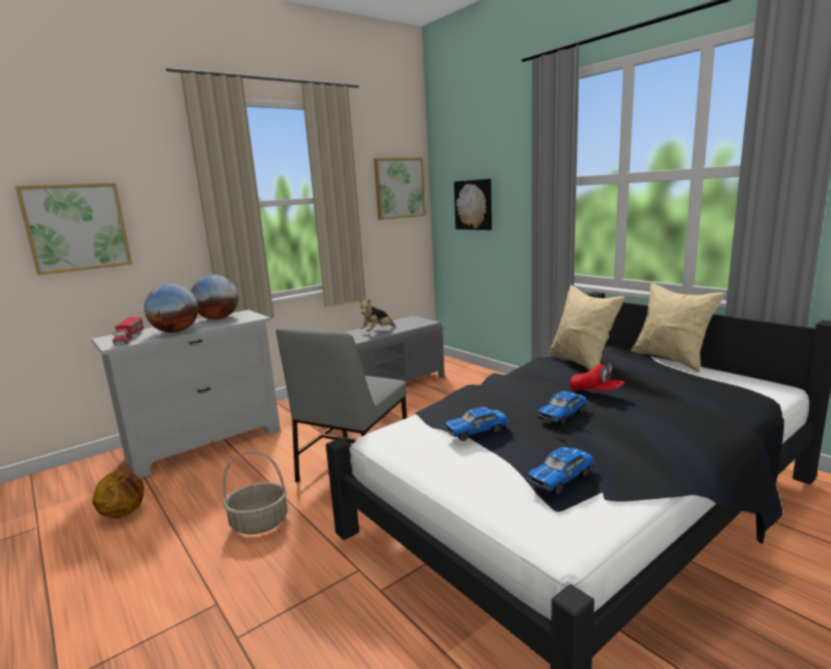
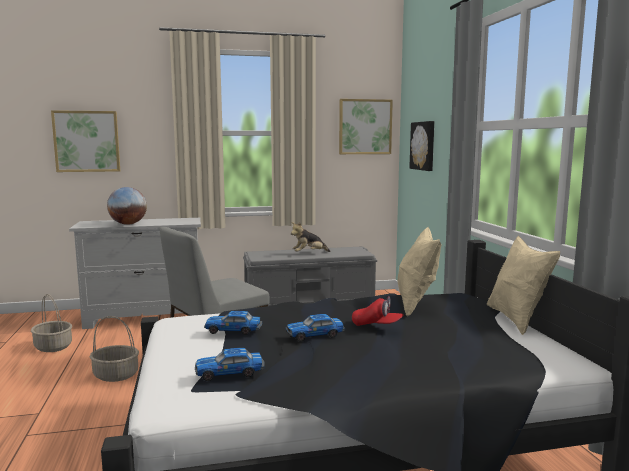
camera: 25 degrees right, 5 degrees down
(124, 513) = (54, 347): basketball -> basket
(129, 338) = (97, 223): toy truck -> none
(218, 318) = (169, 220): globe -> none
(596, 391) = (377, 325): red cap -> red cap turned 45 degrees counterclockwise

